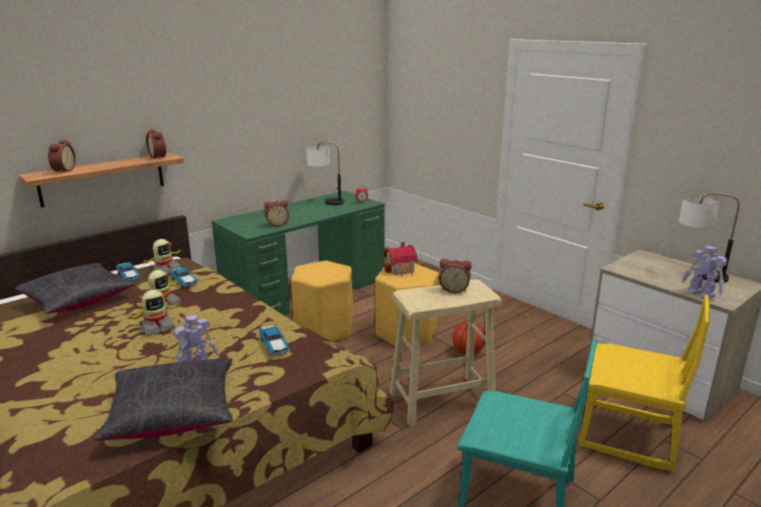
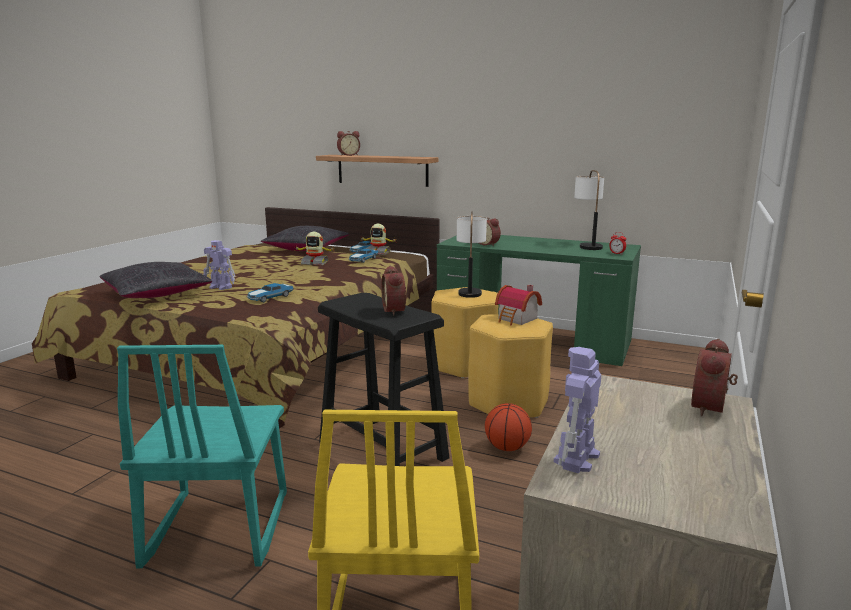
camera: 65 degrees right, 5 degrees down
(157, 327) = (277, 269): toy robot -> none
(159, 157) = (417, 157): alarm clock -> alarm clock (712, 408)
(442, 400) = (383, 450): beige stool -> black stool
(697, 274) = (693, 455): table lamp -> table lamp (470, 290)

